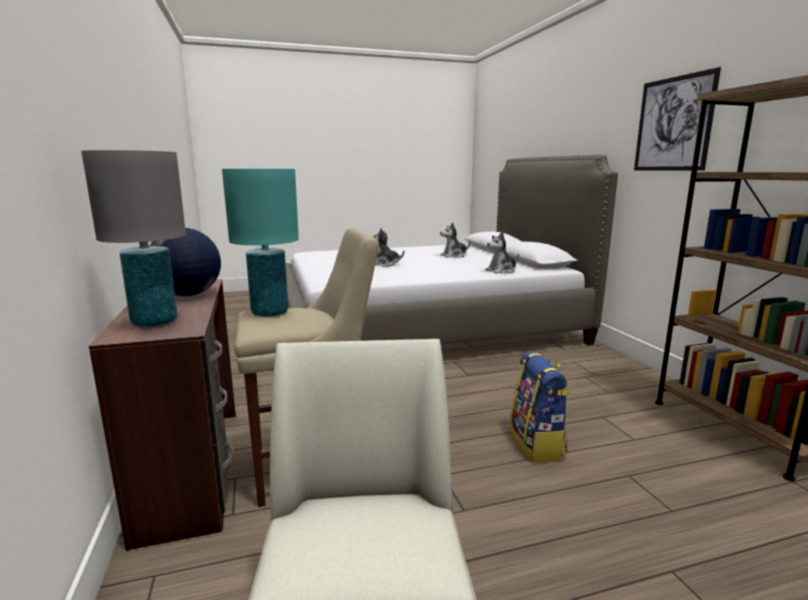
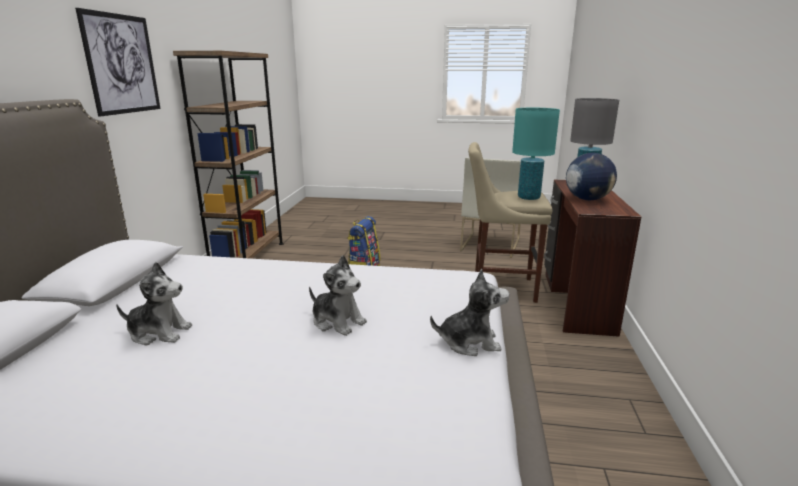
camera: 155 degrees left, 5 degrees up
(501, 271) = (223, 264): plush toy -> plush toy (469, 342)

